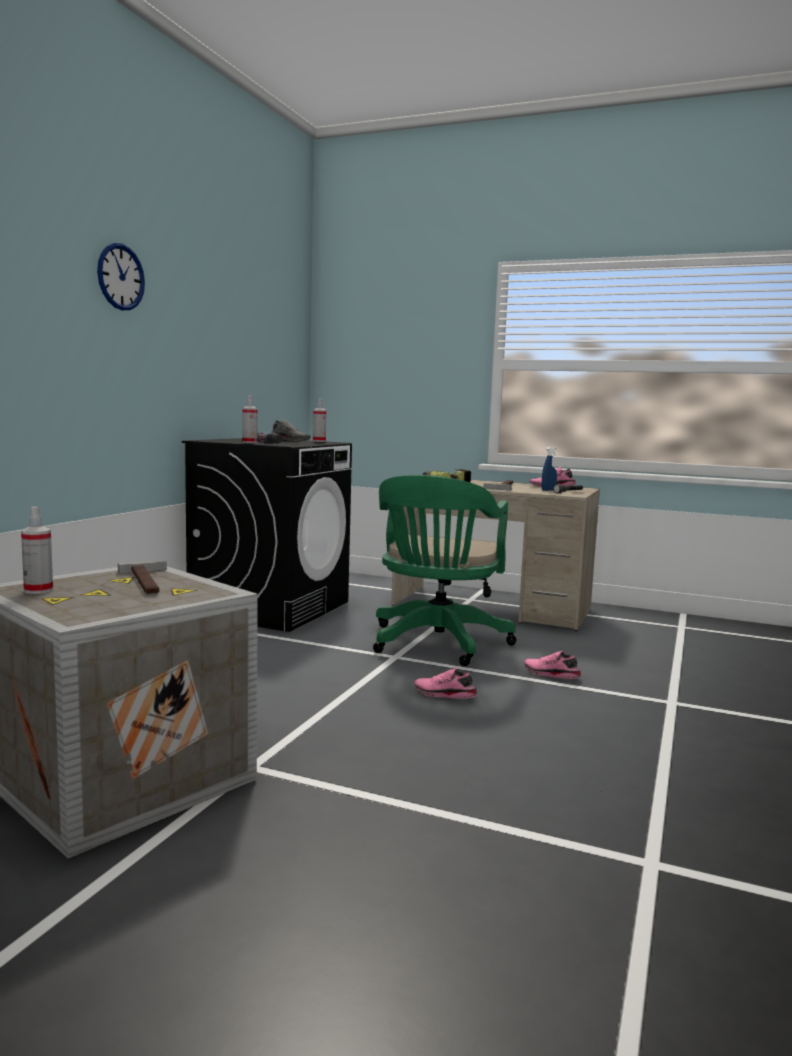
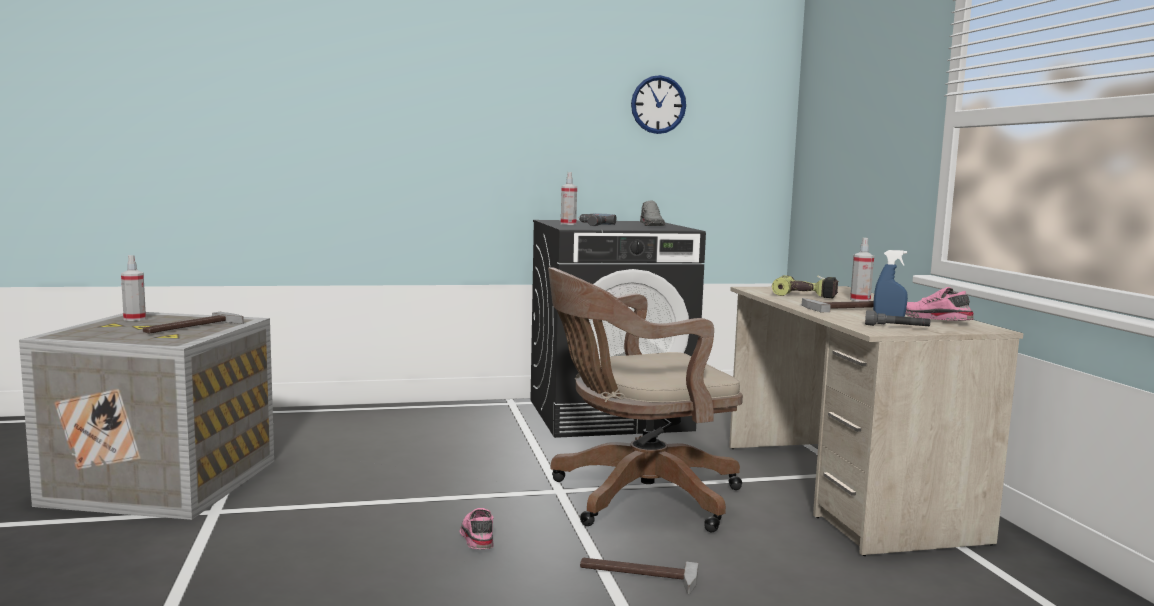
camera: 55 degrees right, 0 degrees up
(120, 277) = (452, 62): wall clock -> wall clock (658, 104)
(319, 441) = (678, 227): spray bottle -> spray bottle (860, 300)
(437, 644) = (636, 497): green office chair -> brown office chair
(550, 675) = (637, 576): pink shoe -> hammer

